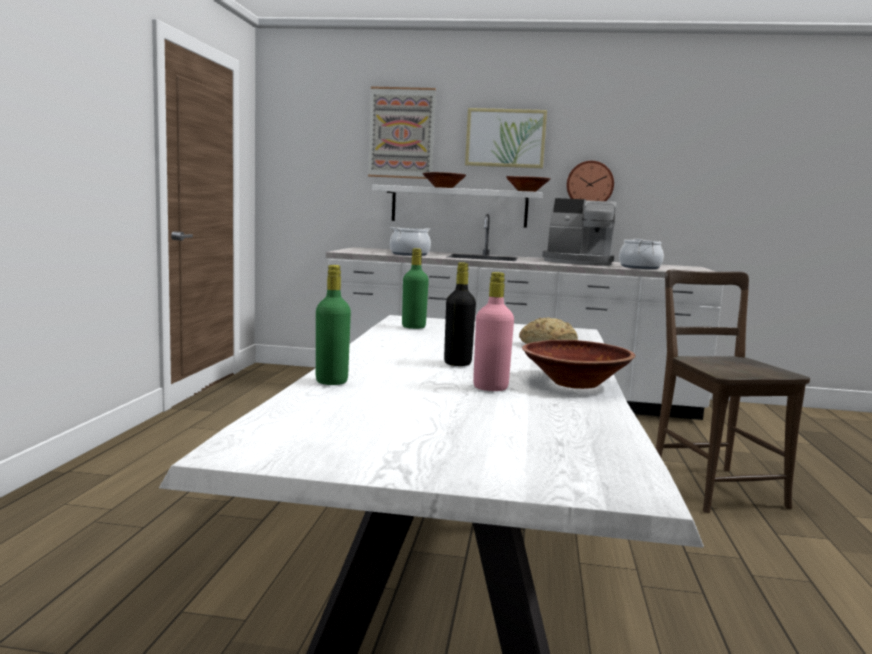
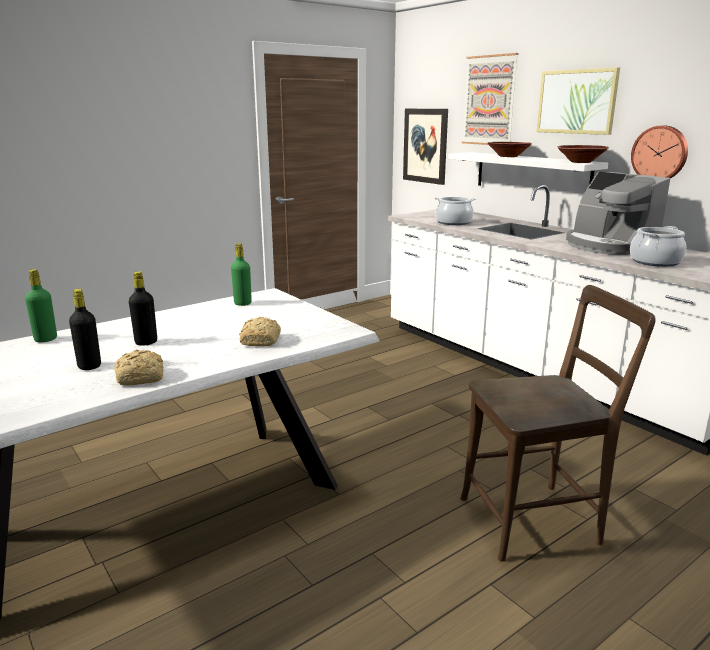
camera: 45 degrees right, 10 degrees up
(311, 179) = (425, 145): none -> picture
(490, 388) = (89, 366): pink bottle -> black bottle
(575, 383) = (142, 378): brown bowl -> bread
(713, 486) = (536, 519): brown chair -> brown chair turned 45 degrees clockwise

